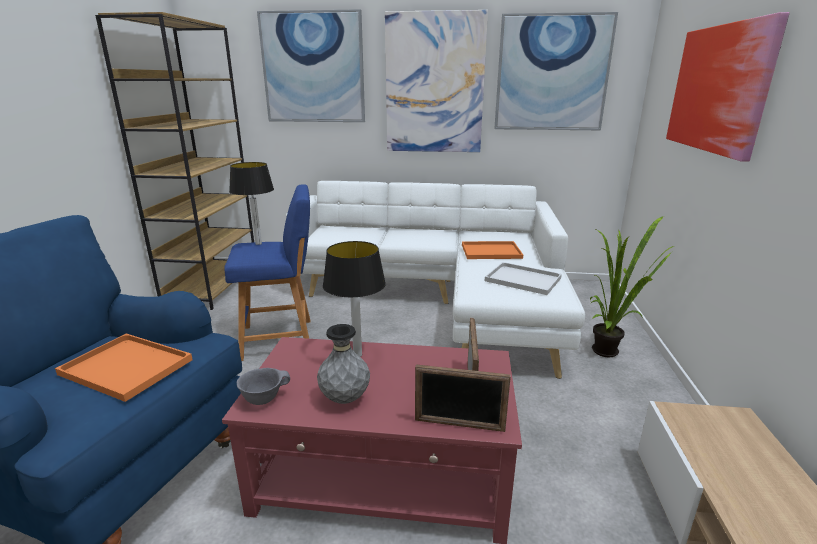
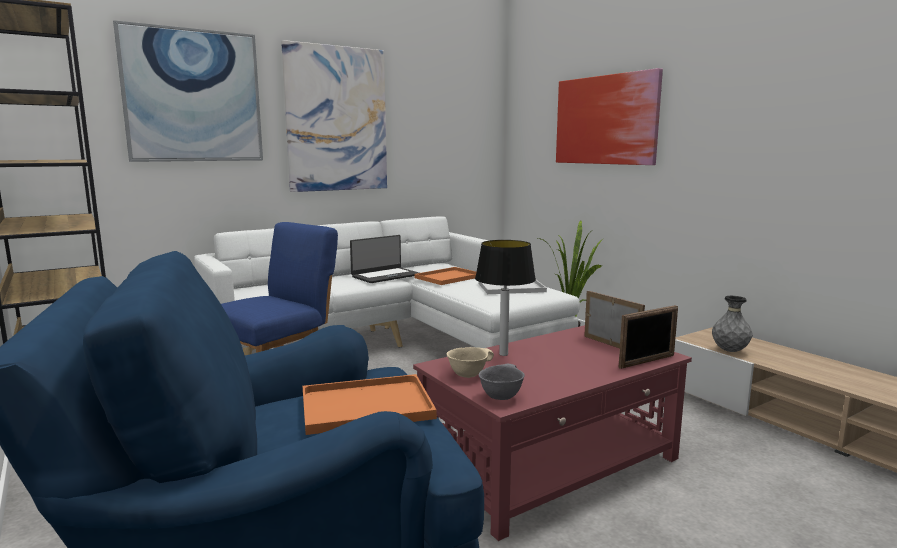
camera: 40 degrees left, 10 degrees down
(259, 243) = (248, 299): table lamp -> none
(290, 364) = (468, 375): none -> beige bowl
(345, 399) = (556, 375): grey vase -> grey vase (729, 351)
(443, 237) = (385, 276): none -> laptop
(552, 73) = (439, 112): picture -> none

